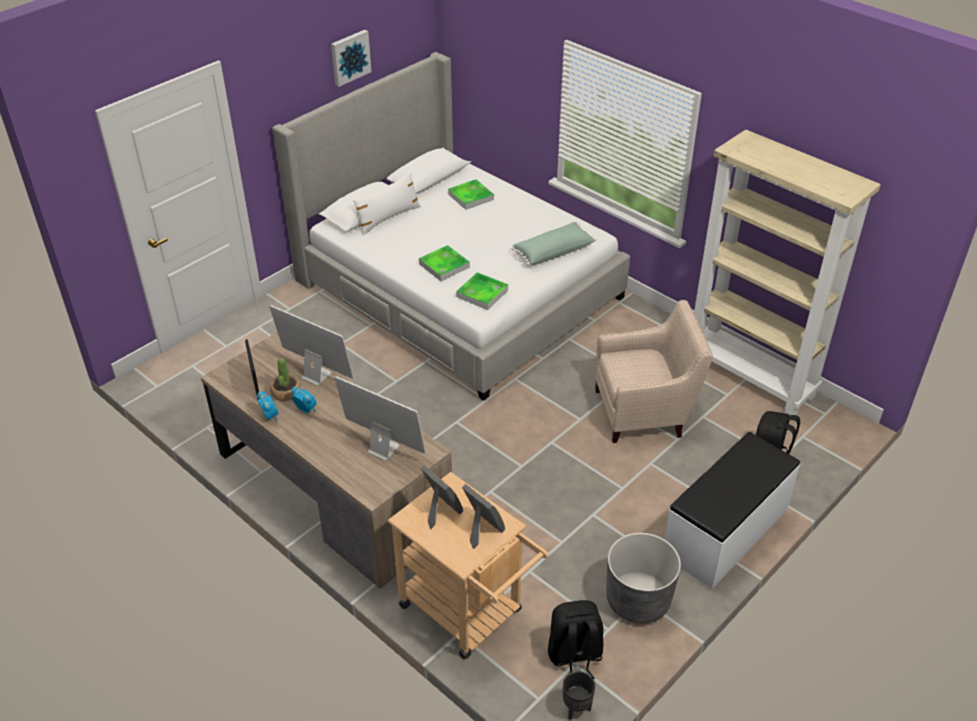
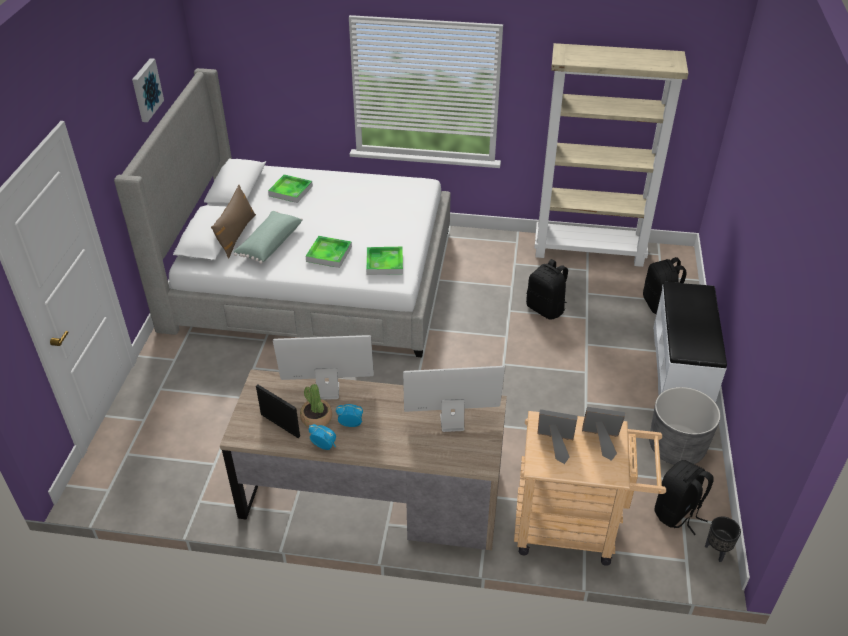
camera: 35 degrees left, 0 degrees up
(388, 218) = (236, 235): white pillow -> brown pillow
(553, 251) = (403, 208): green pillow -> green pillow (269, 244)
(645, 412) = (546, 309): beige armchair -> black backpack

